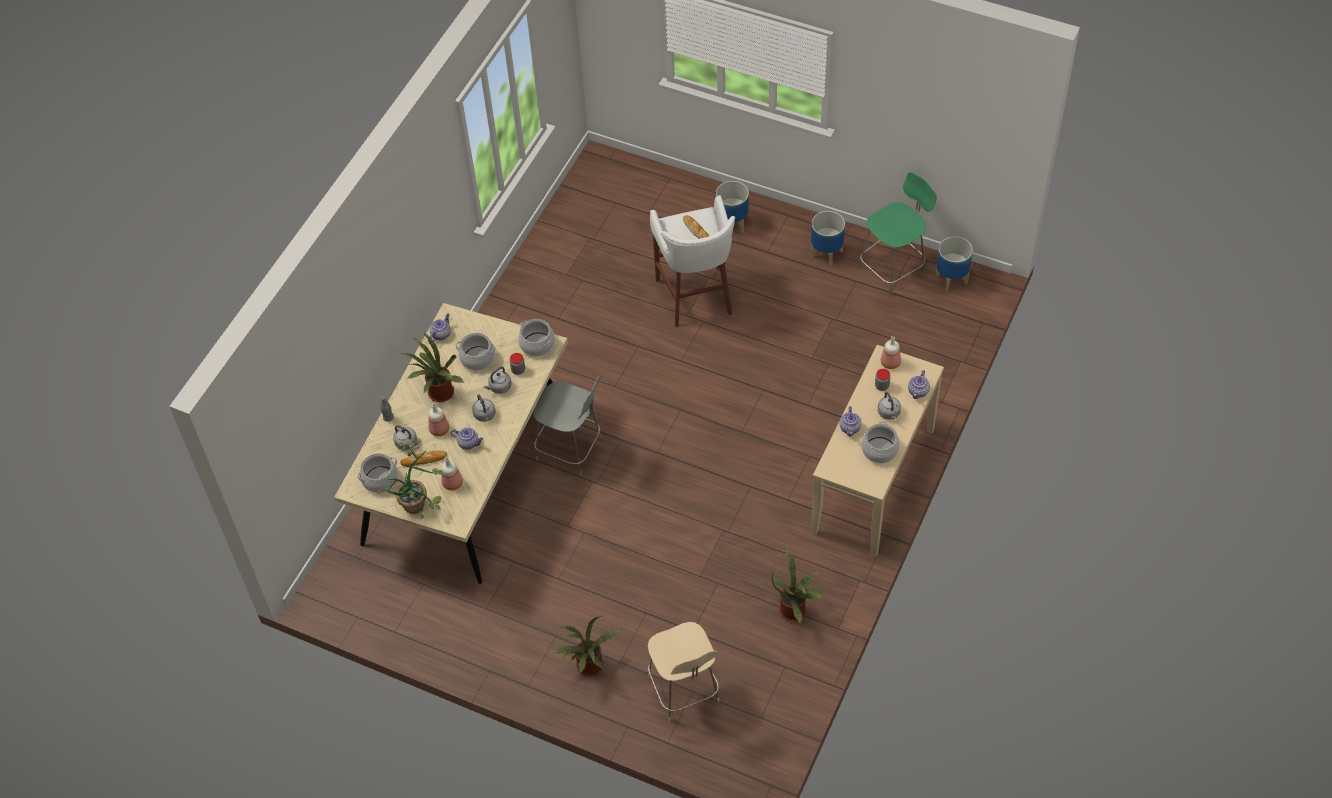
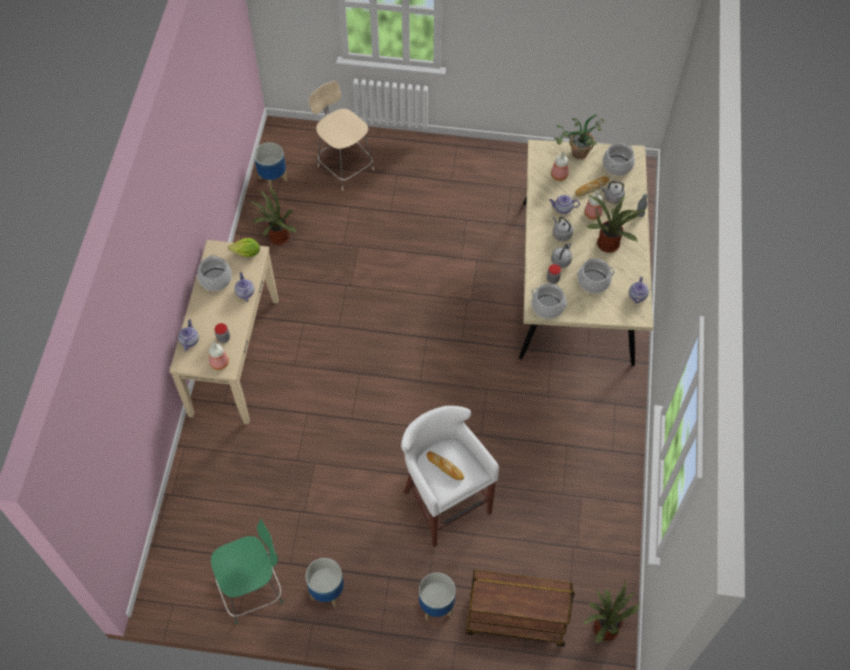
camera: 160 degrees right, 5 degrees up
(571, 449) = (500, 322): grey chair -> none
(590, 668) = (417, 166): potted plant -> potted plant (604, 625)
(668, 198) = (515, 621): none -> brown cart
(839, 471) = (247, 253): none -> lettuce
(889, 413) = (213, 314): grey kettle -> none
(893, 268) = (253, 589): green chair -> green chair turned 150 degrees counterclockwise
(951, 279) = (191, 591): planter -> planter (273, 179)

